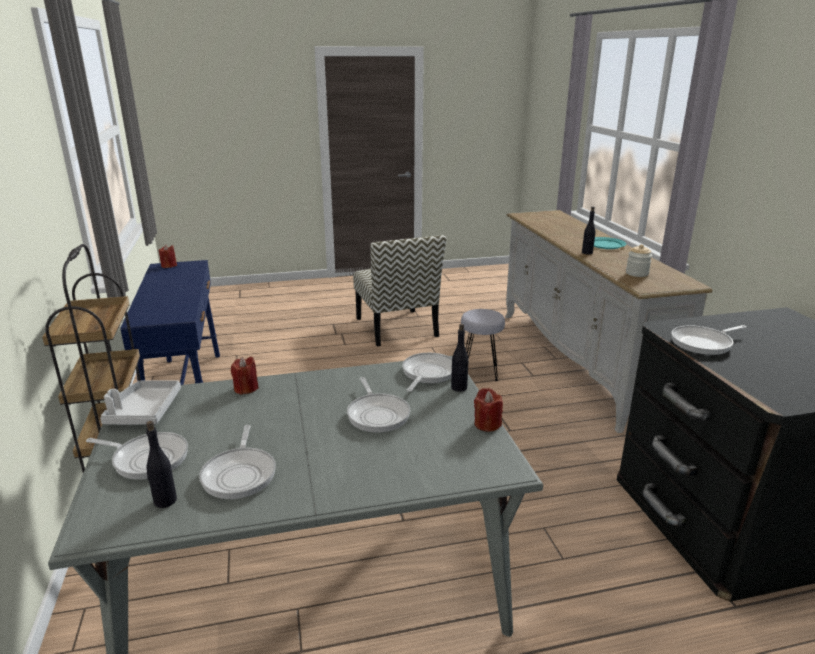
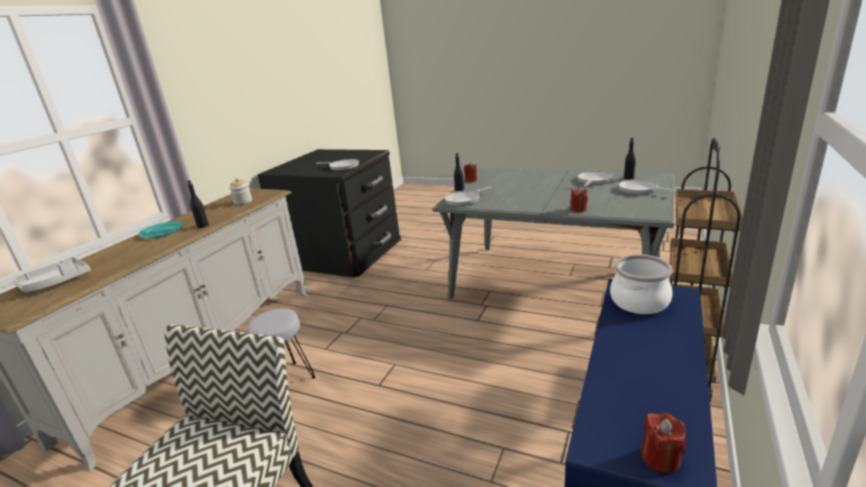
camera: 140 degrees left, 0 degrees up
(144, 411) = (647, 207): grey tray -> grey tray (56, 282)
(170, 310) = (640, 302): none -> cooking pot
(377, 414) = (514, 189): frying pan -> none

